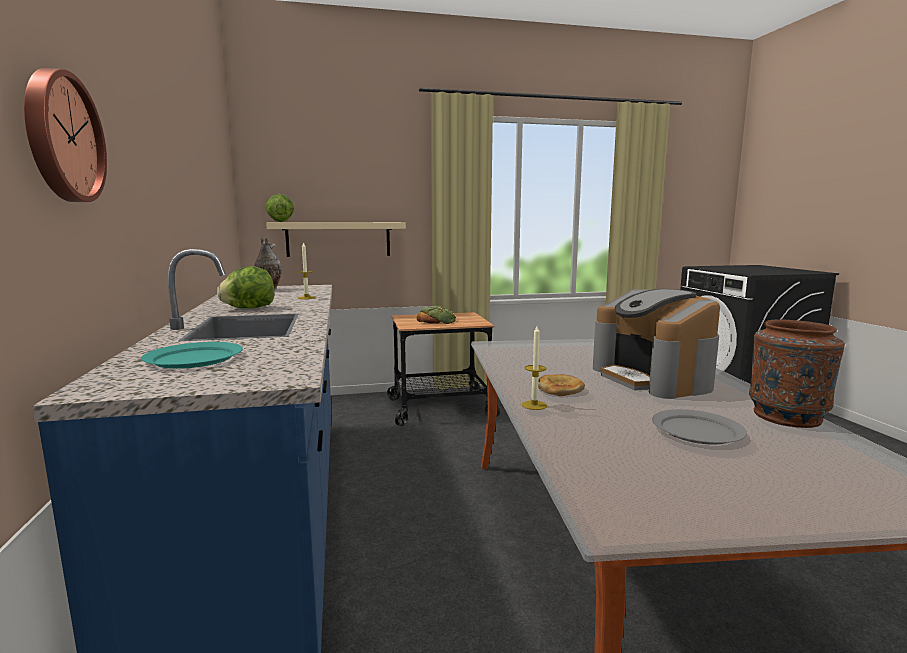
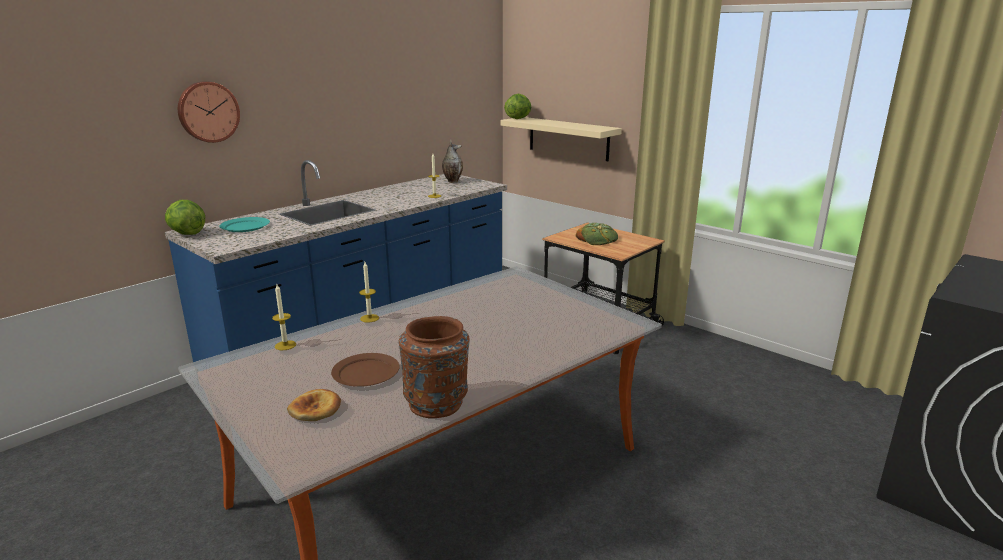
camera: 55 degrees right, 10 degrees up
(249, 308) = (377, 198): lettuce -> lettuce (187, 234)
(560, 389) = (416, 318): bread -> bread (316, 409)
(575, 458) = (285, 345): none -> candle
(652, 378) = (489, 343): coffee machine -> none
(698, 430) = (365, 373): grey plate -> brown plate

